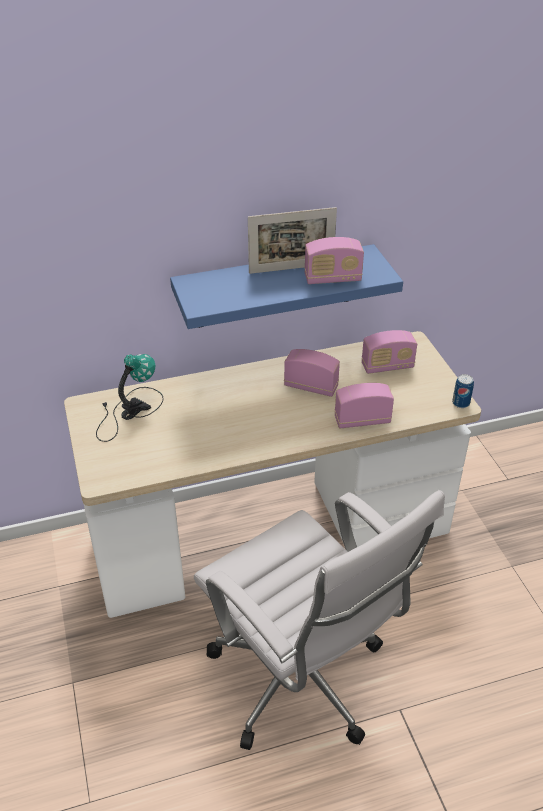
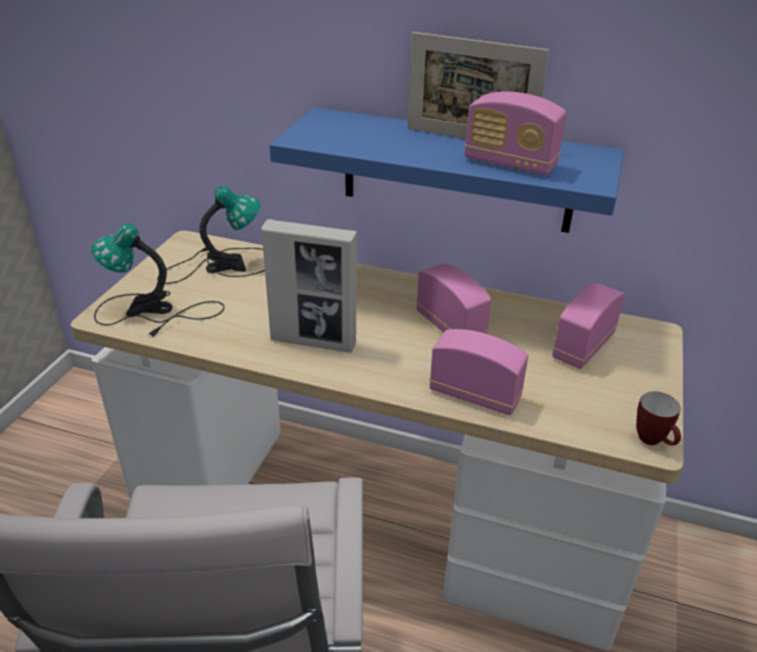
camera: 35 degrees right, 5 degrees down
(128, 462) = (154, 312): none -> table lamp
(247, 432) = (313, 342): none -> picture frame
(387, 366) = (583, 347): radio -> radio turned 105 degrees clockwise
(460, 403) = (653, 442): can -> mug

